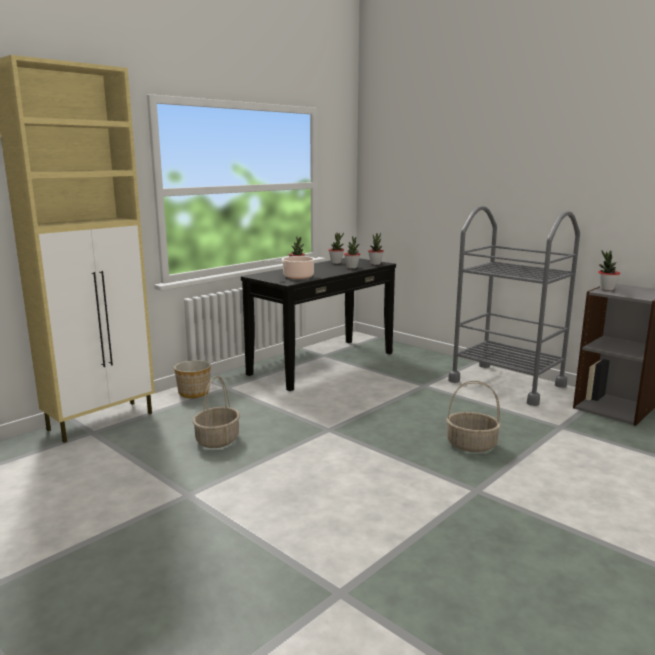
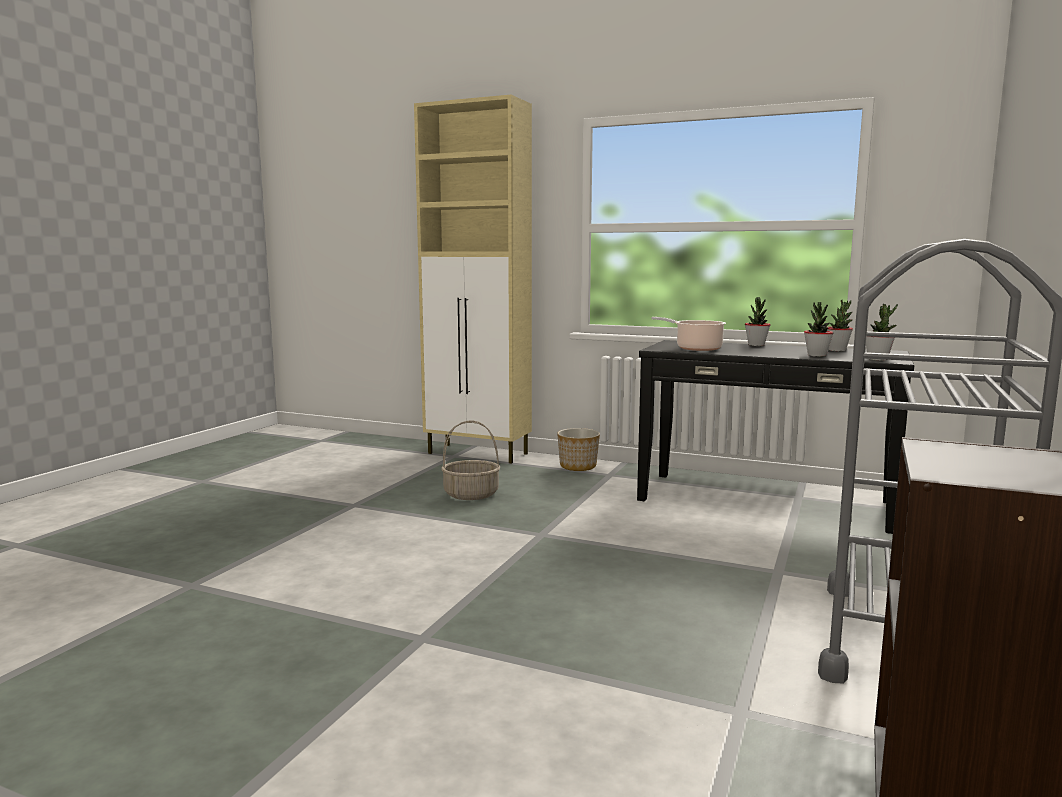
camera: 70 degrees right, 5 degrees down
(472, 444) = (573, 626): basket -> none
(606, 289) = (971, 448): potted plant -> none

